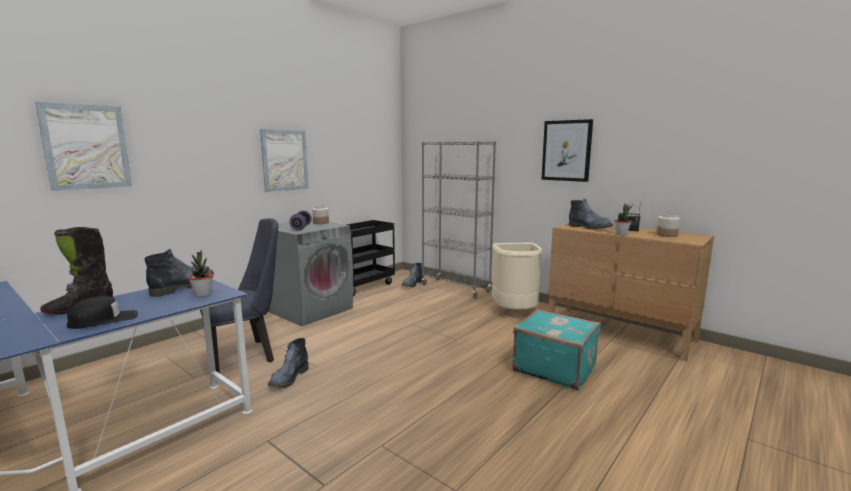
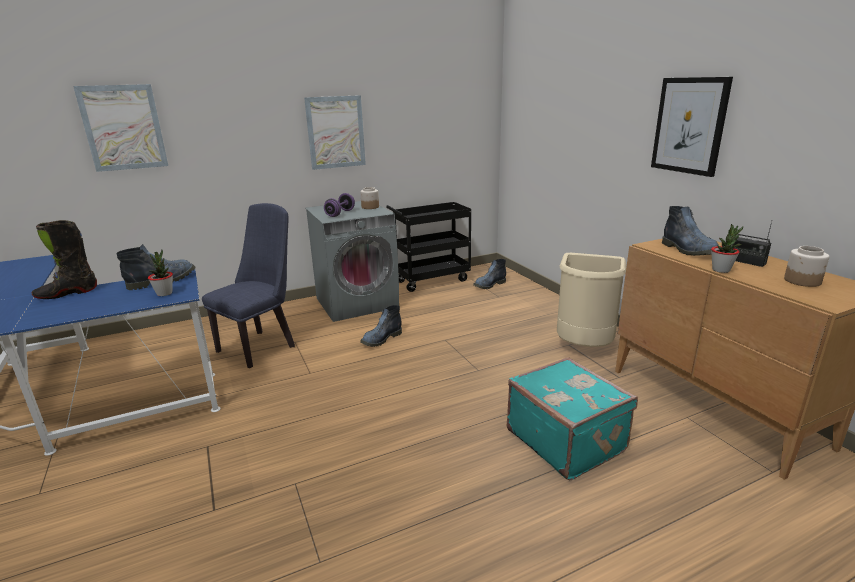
camera: 25 degrees right, 10 degrees up
(104, 320) = (64, 312): black cap -> none
(246, 355) = (261, 346): blue chair -> blue chair turned 45 degrees counterclockwise
(289, 379) = (275, 382): boot -> boot (381, 339)
(455, 288) = (537, 298): grey bookcase -> none

